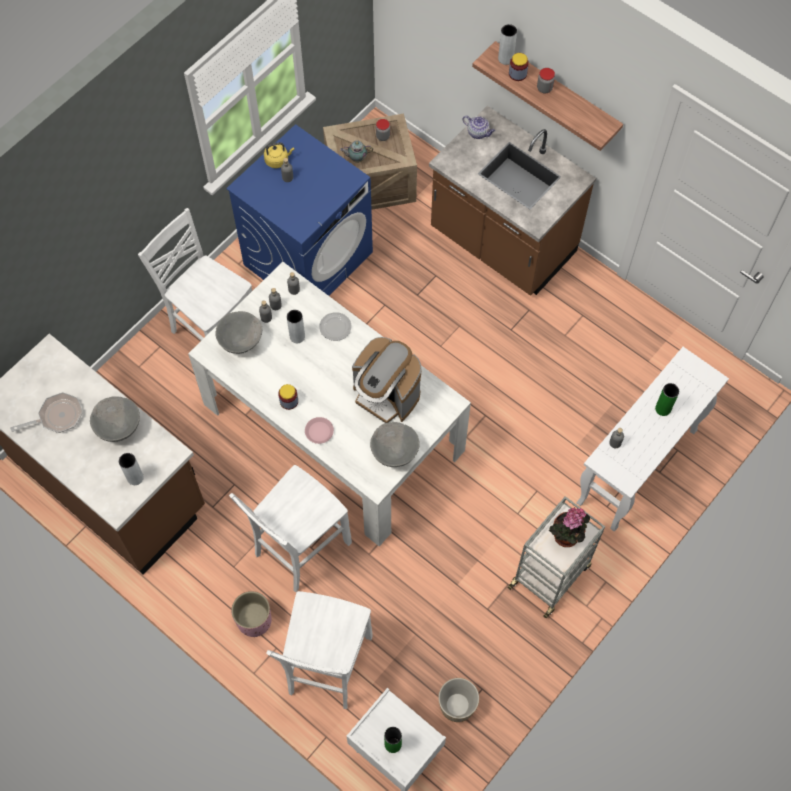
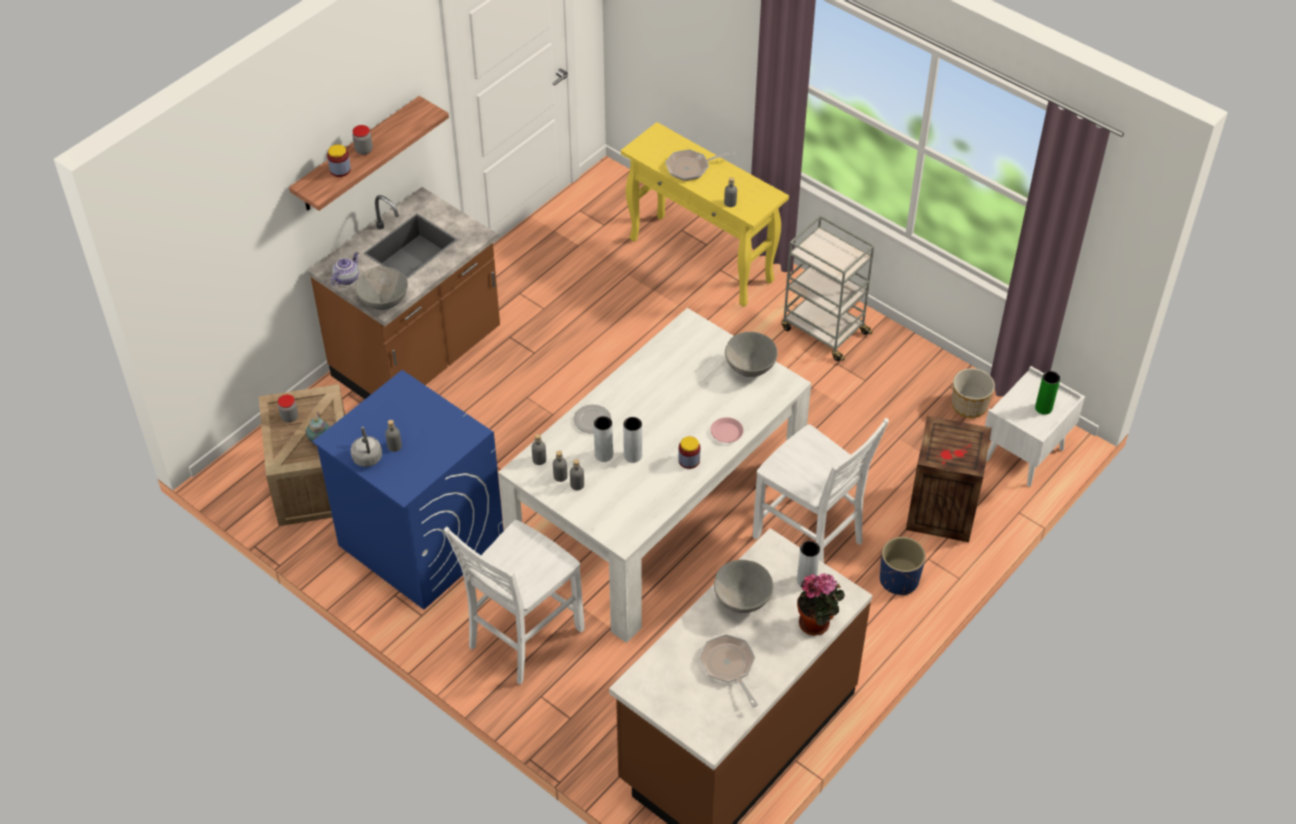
camera: 90 degrees left, 15 degrees down
(241, 342) = (610, 508): grey bowl -> grey bowl (384, 302)
(254, 621) = (899, 580): pink planter -> blue planter
(278, 160) = (367, 456): yellow kettle -> grey kettle
(327, 666) = (942, 512): white chair -> crate
(386, 395) = (680, 375): coffee machine -> none
(505, 59) = (317, 178): grey vase -> grey vase (633, 455)
(566, 538) = (829, 251): potted plant -> potted plant (817, 623)
(636, 468) = (702, 260): white console table -> yellow console table
(663, 409) = (691, 168): green vase -> frying pan

